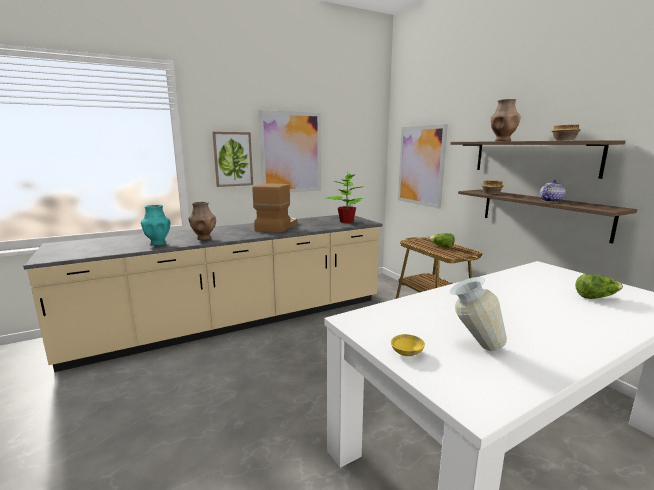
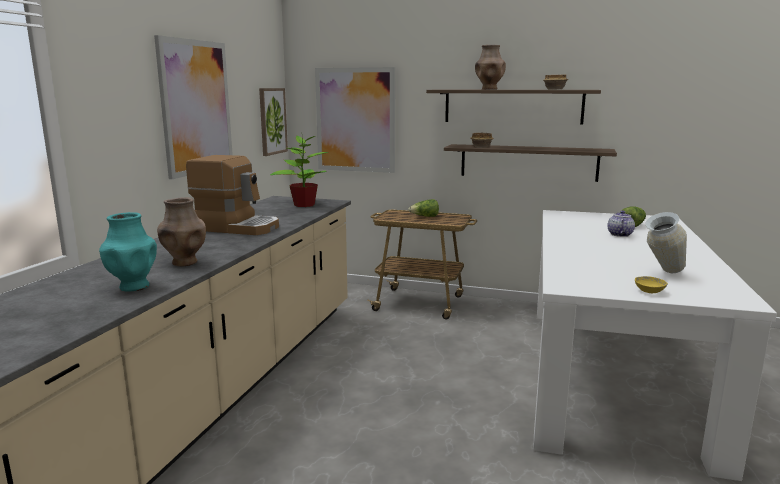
camera: 45 degrees left, 0 degrees up
(233, 159) = (128, 121): picture -> picture (272, 121)
(276, 227) = (237, 227): coffee machine -> coffee machine turned 135 degrees clockwise
(551, 201) = (549, 149): teapot -> teapot (619, 234)

